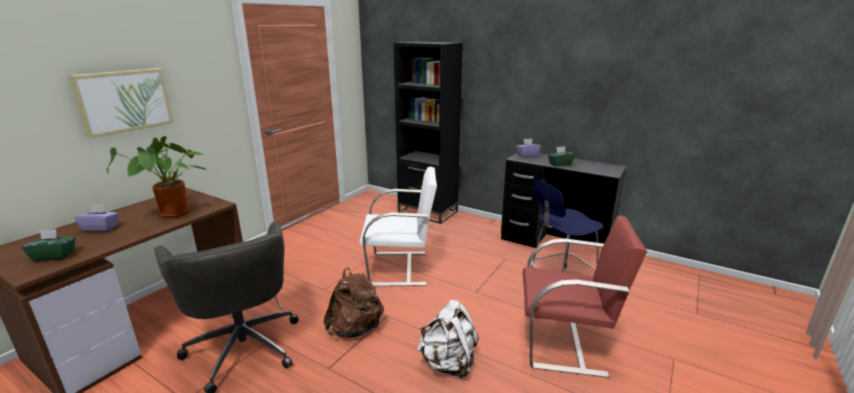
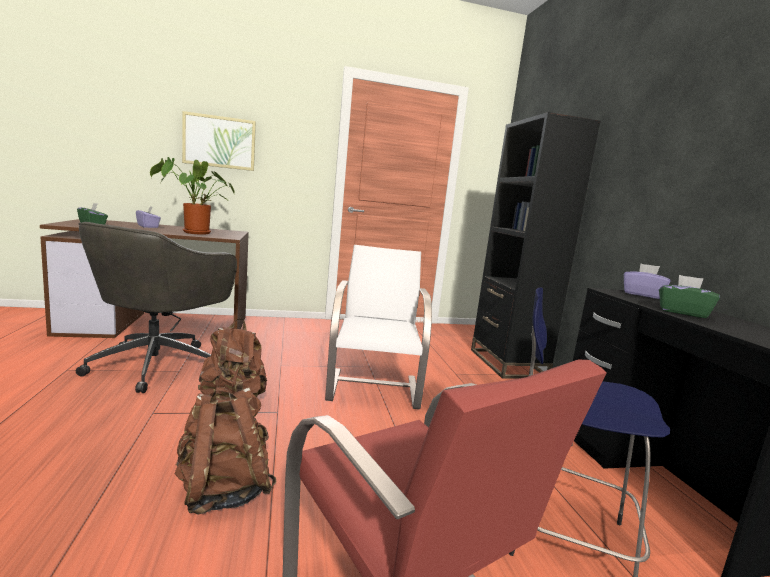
camera: 45 degrees right, 10 degrees down
(400, 268) = (374, 387): white chair -> white chair turned 135 degrees counterclockwise
(448, 363) = (223, 491): white backpack -> brown backpack

